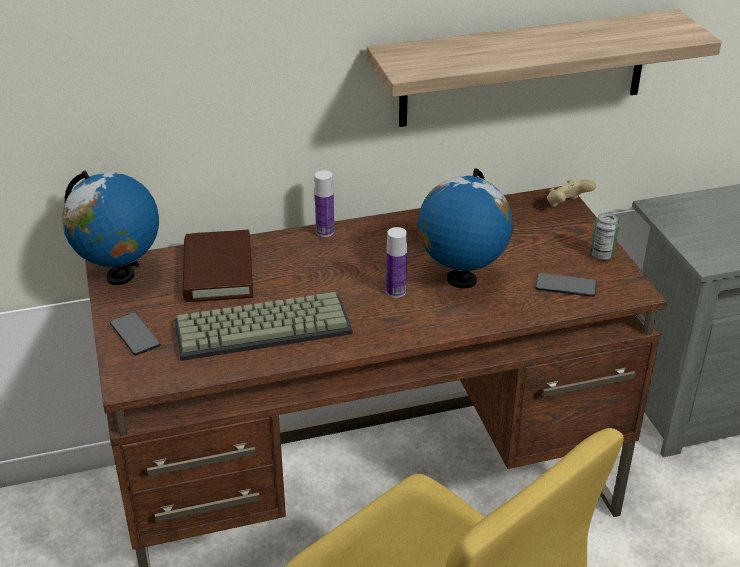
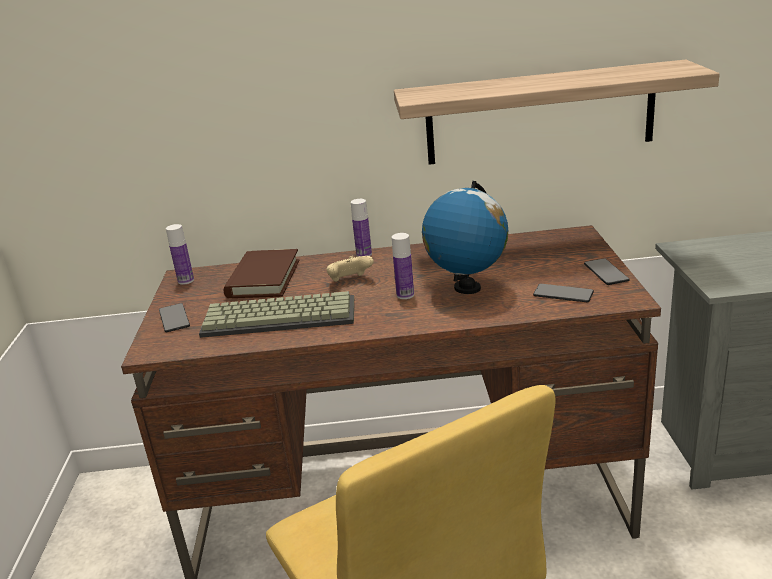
camera: 15 degrees right, 10 degrees down
(120, 276) = (186, 281): globe -> bottle
(567, 205) = (584, 238): beige game controller -> beige game controller (350, 281)
(601, 255) = (606, 273): can -> phone

